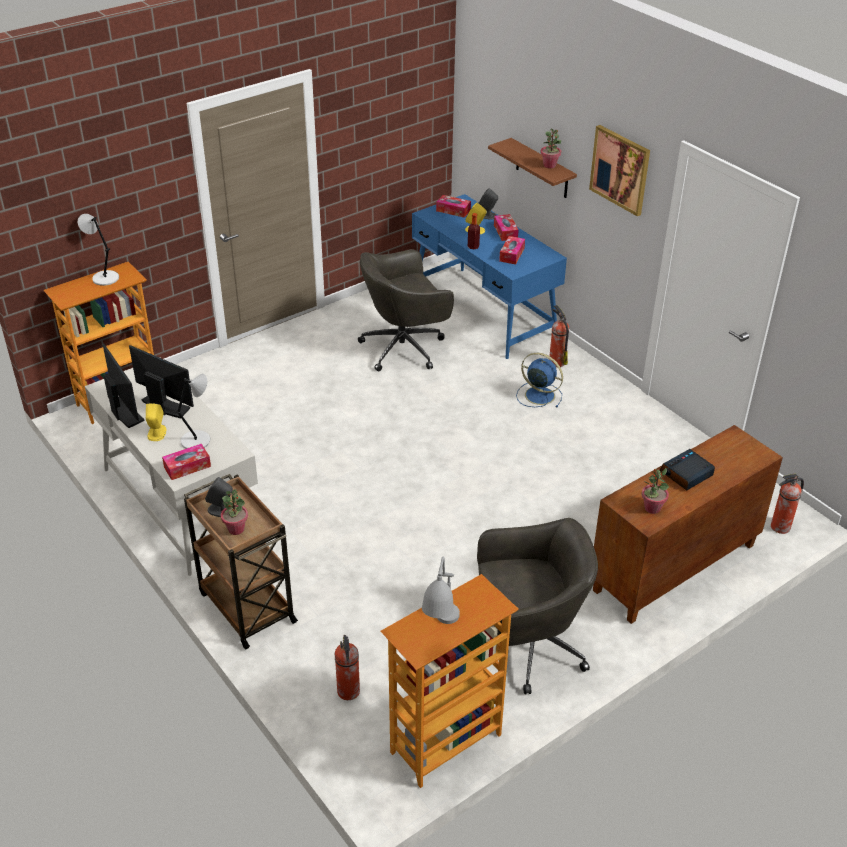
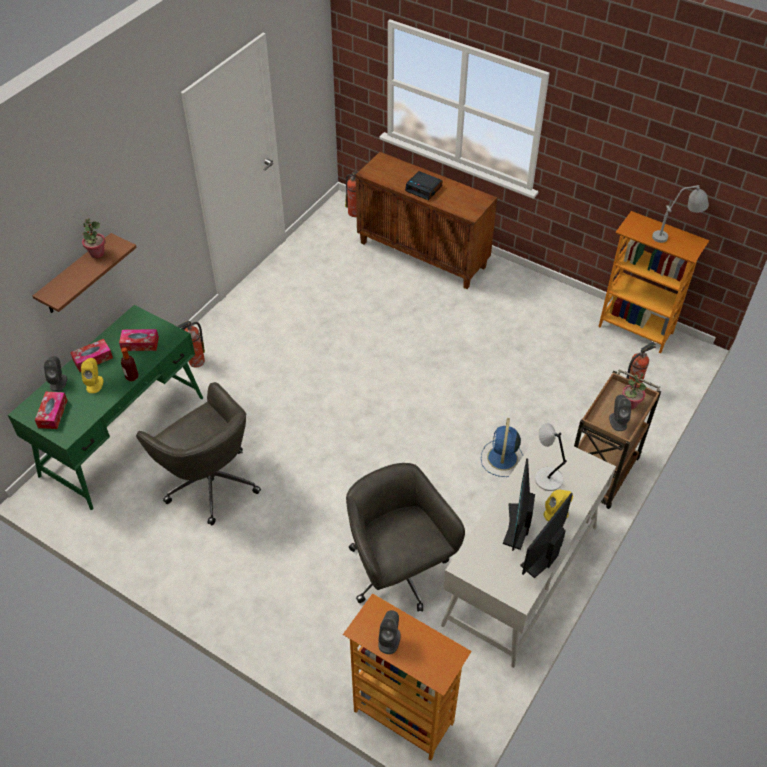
camera: 110 degrees left, 10 degrees up
(104, 278) = (389, 639): grey table lamp -> grey speaker
(187, 467) = (583, 470): tissue box -> none
(483, 312) = (124, 435): blue desk -> green desk
(527, 646) = (536, 310): grey office chair -> grey office chair (398, 572)
(538, 395) = (252, 363): blue fan -> blue fan (502, 459)
(620, 169) = (145, 177): picture -> none
(652, 508) = (468, 199): potted plant -> none

